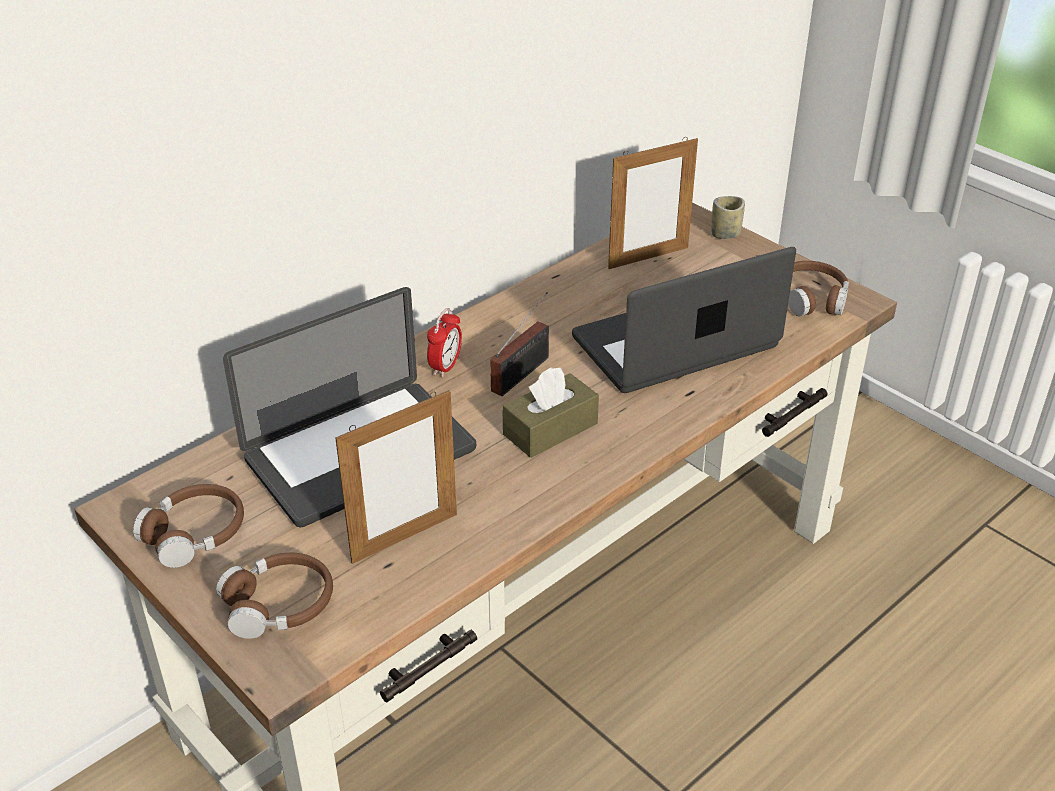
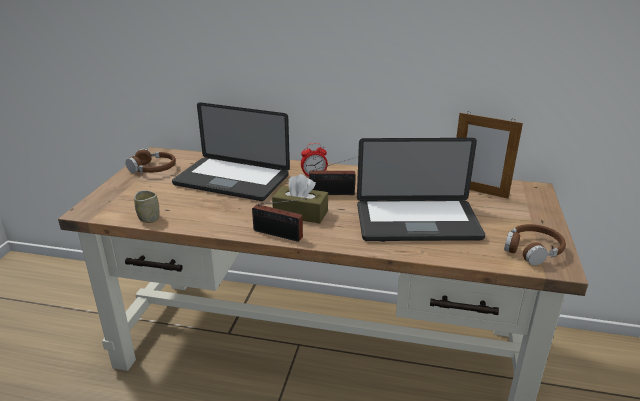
camera: 55 degrees right, 10 degrees down
(279, 605) = (124, 197): brown headphones -> none
(405, 538) = (187, 207): picture frame -> none
(593, 473) = (280, 235): none -> radio
(675, 343) = (417, 222): laptop -> laptop turned 150 degrees clockwise
(725, 234) = (542, 204): cup -> cup (149, 218)

